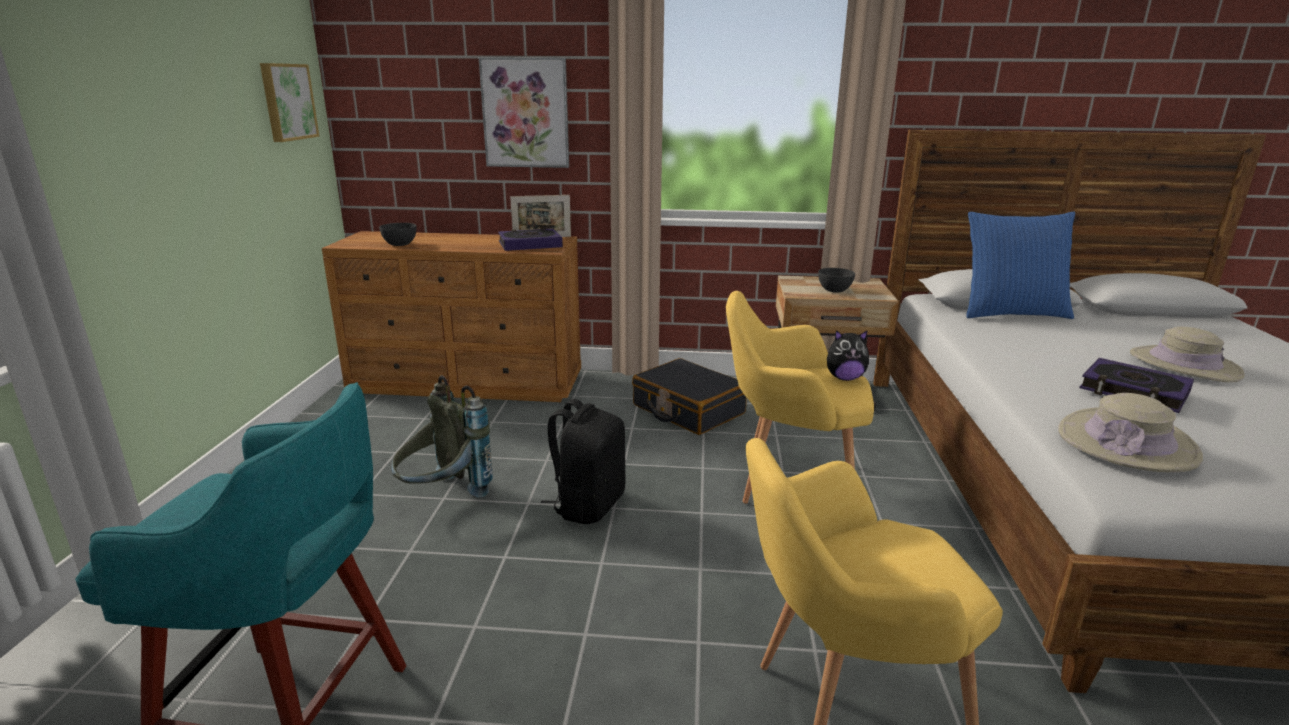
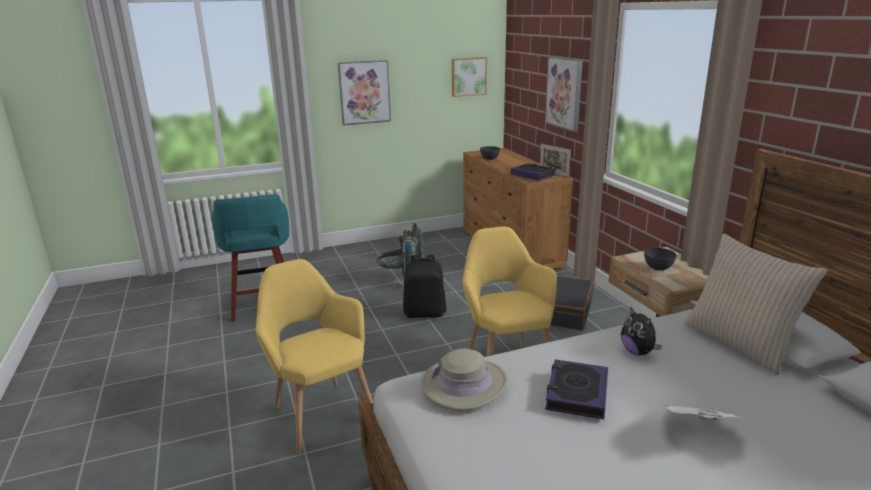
camera: 65 degrees right, 0 degrees up
(134, 135) = (364, 92): none -> picture
(844, 378) = (530, 308): plush toy -> plush toy (638, 352)
(1010, 313) = (740, 343): blue pillow -> beige pillow
(1184, 365) = (699, 429): beige hat -> newspaper

